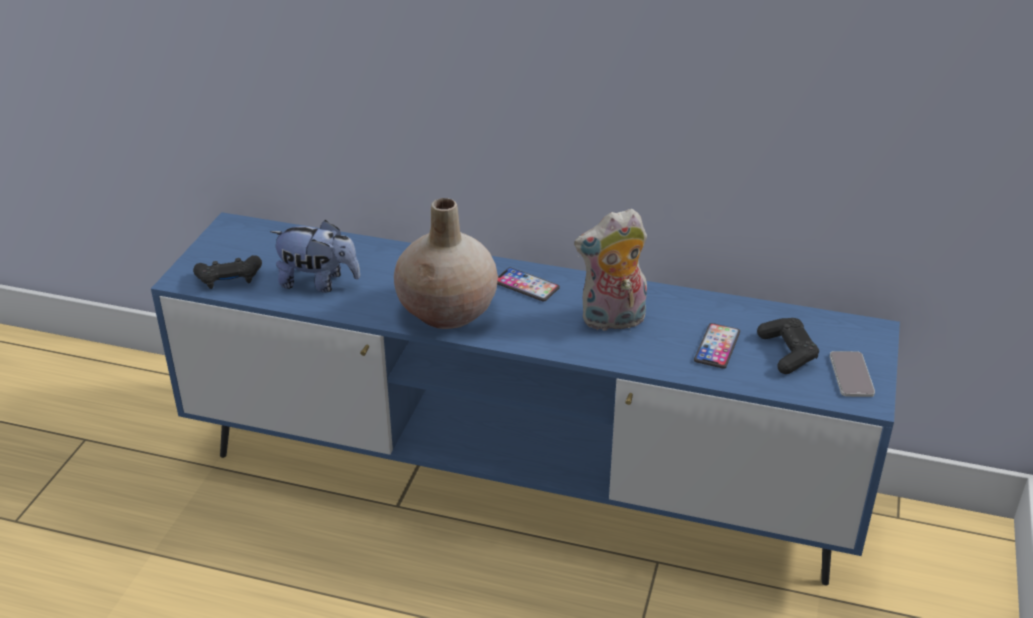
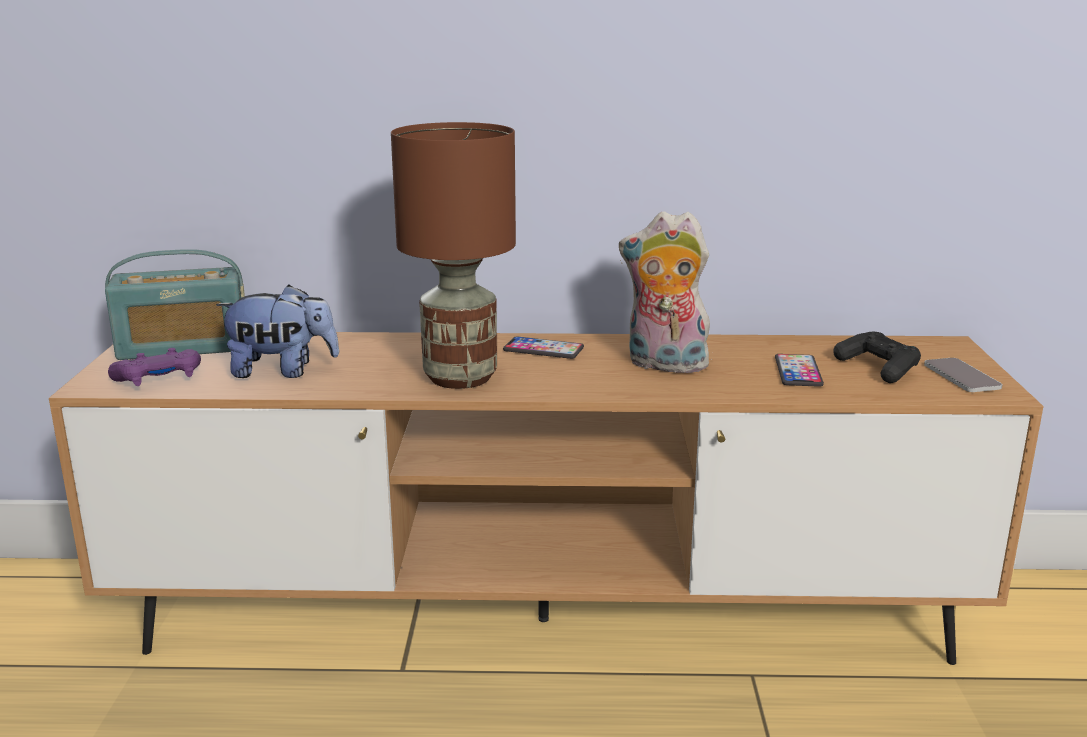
camera: 15 degrees left, 15 degrees down
(229, 279) = (159, 380): black game controller -> purple game controller
(255, 241) = (183, 348): none -> radio
(448, 312) = (462, 377): beige vase -> brown table lamp
(517, 481) = (543, 620): blue tv stand -> brown tv stand
(612, 321) = (664, 365): plush toy -> plush toy turned 45 degrees clockwise

